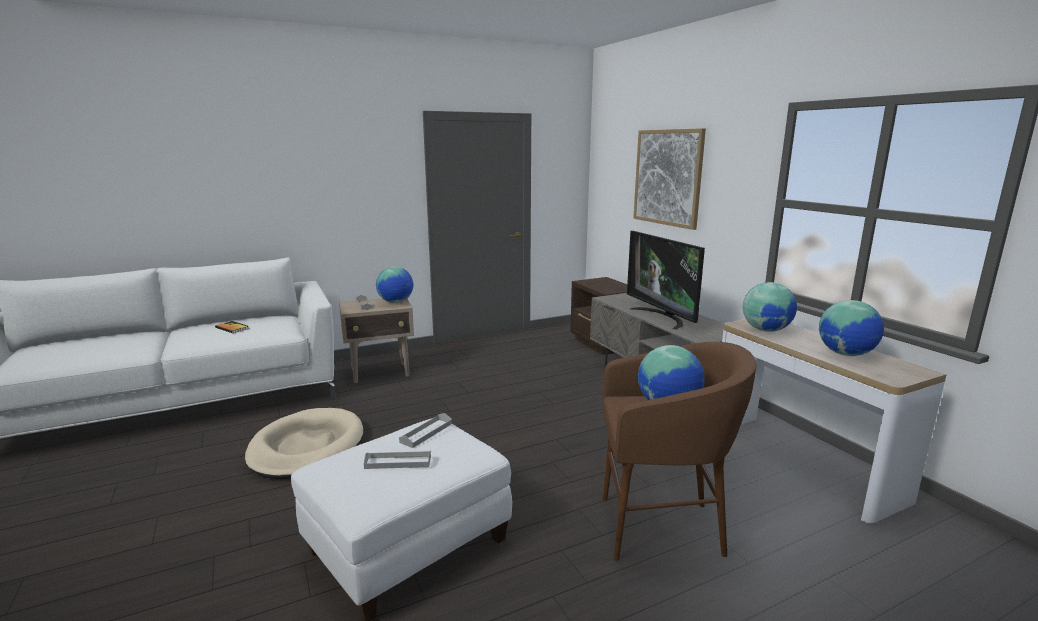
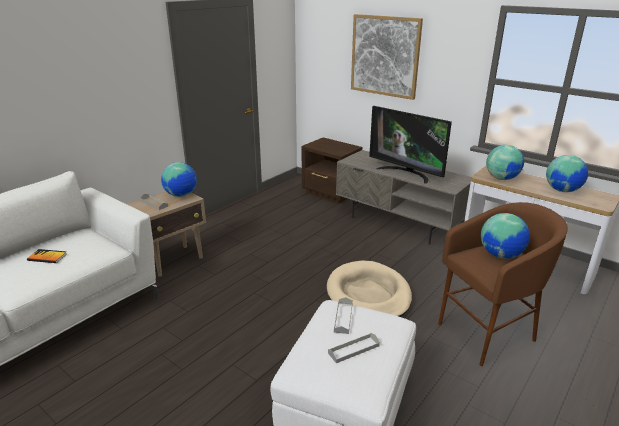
camera: 25 degrees left, 10 degrees up
(307, 447) = (180, 351): beige dog bed -> beige dog bed (368, 295)

